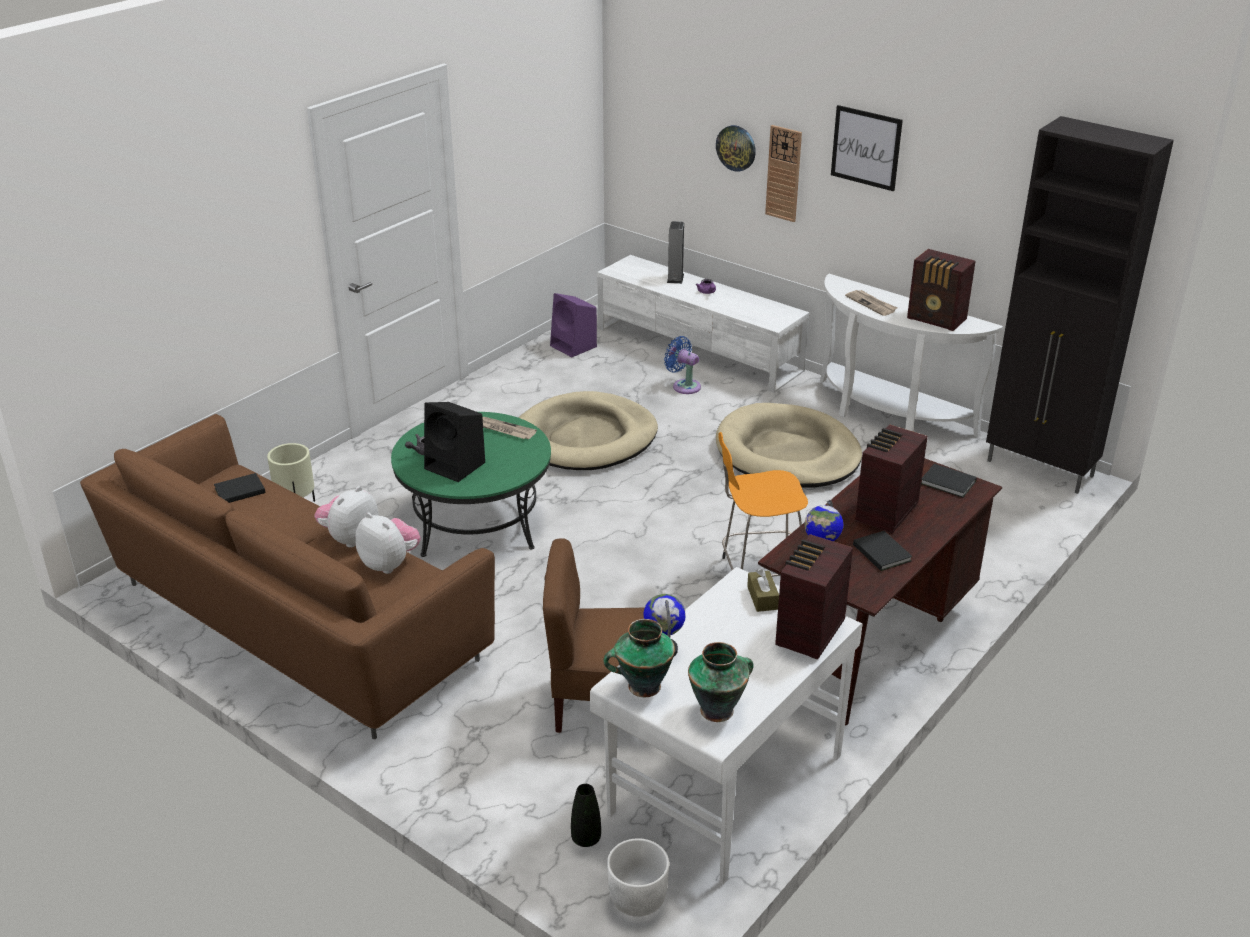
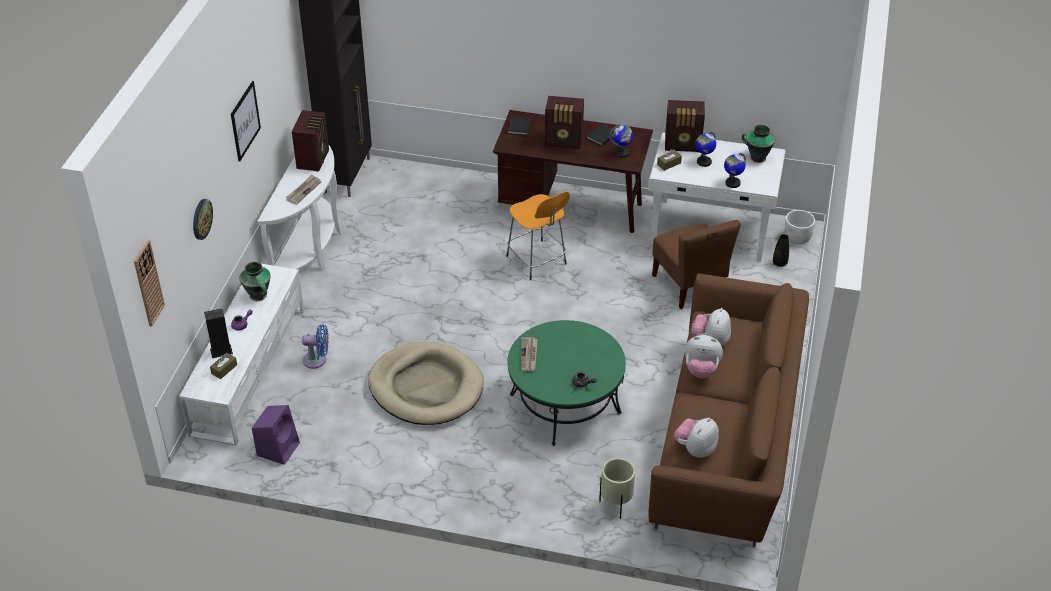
camera: 115 degrees left, 10 degrees up
(238, 490) = (695, 449): black book -> plush toy
(456, 466) = (588, 360): black speaker -> none
(642, 687) = (762, 182): vase -> vase (258, 296)
(647, 276) = (224, 369): none -> brown tissue box
(684, 386) = (317, 360): blue fan -> blue fan turned 105 degrees counterclockwise
(744, 639) = (704, 162): none -> globe
(783, 173) = (222, 197): wall clock -> wall clock (148, 283)
(787, 453) = (389, 283): beige dog bed -> none

